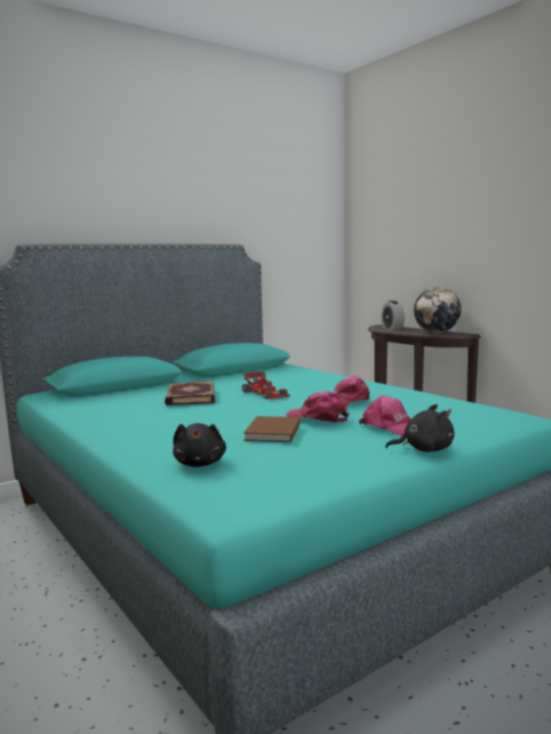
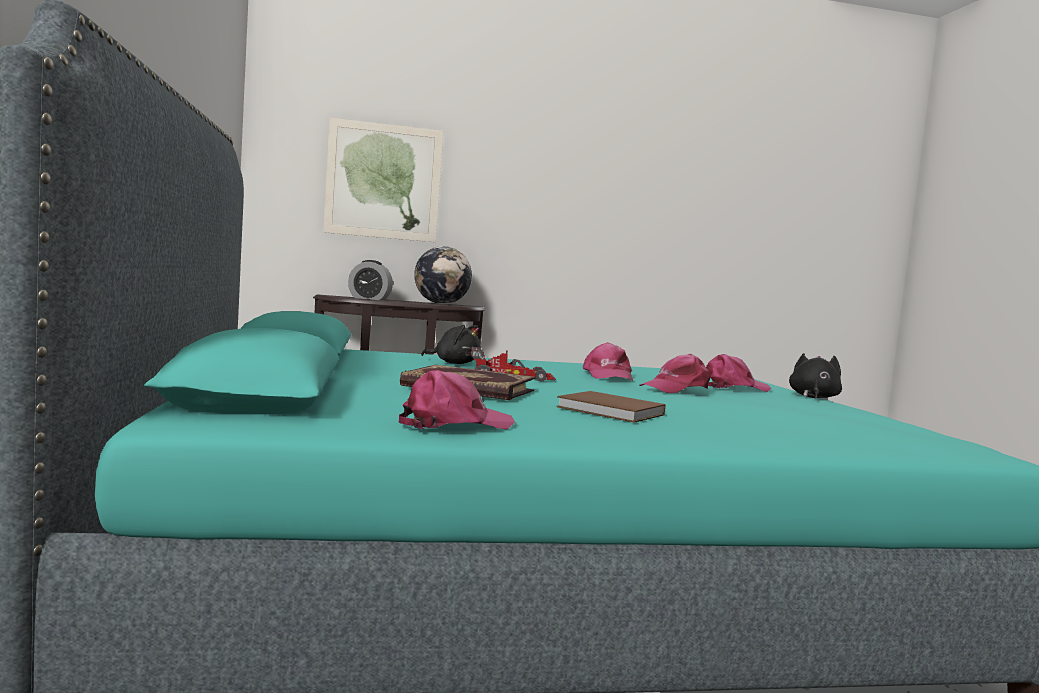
camera: 65 degrees left, 5 degrees down
(86, 410) = (453, 424): none -> pink cap
(200, 464) = (835, 434): black plush toy -> black plush toy (454, 363)
(271, 432) = (736, 402): brown book -> brown book (612, 411)
(413, 239) = (383, 181): none -> picture

